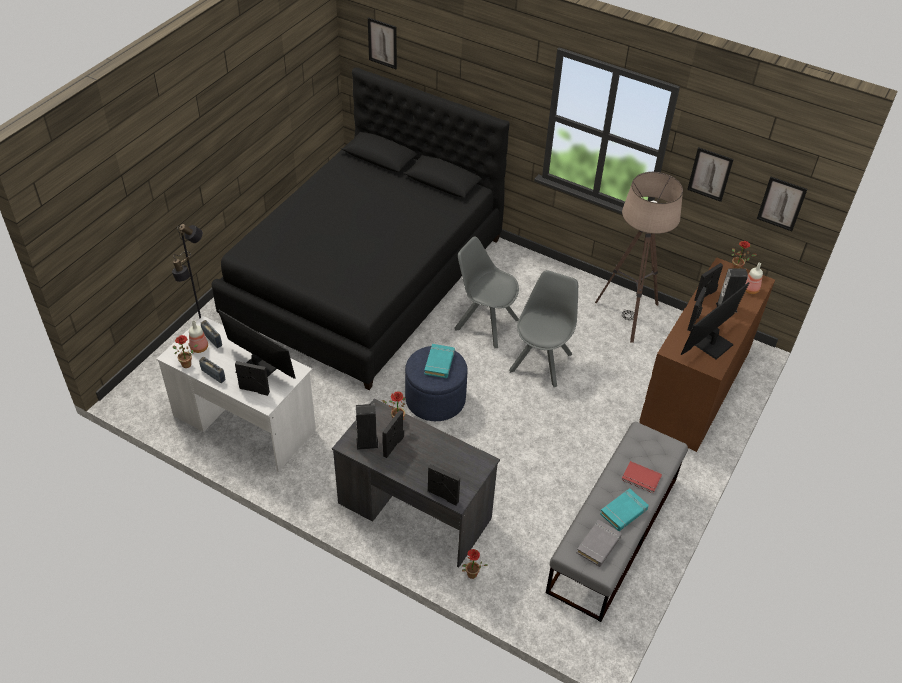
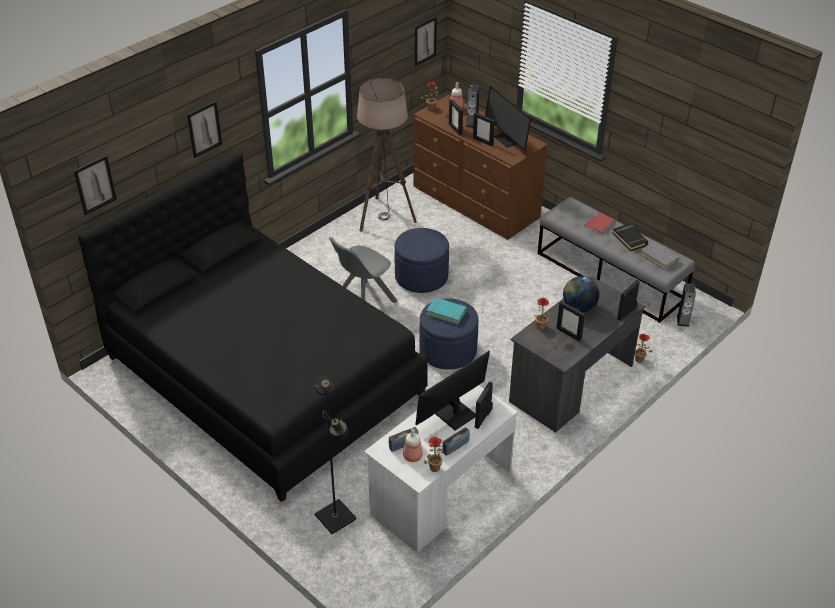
camera: 75 degrees left, 5 degrees down
(367, 443) = (563, 349): speaker -> speaker (683, 320)
(440, 451) = (579, 307): none -> globe
(541, 361) = (421, 277): grey chair -> blue ottoman
(624, 512) = (630, 239): turquoise book -> black book
(710, 174) = (381, 60): picture -> picture (204, 129)

